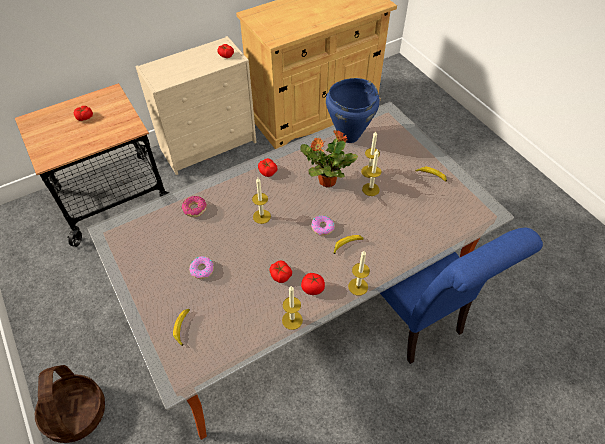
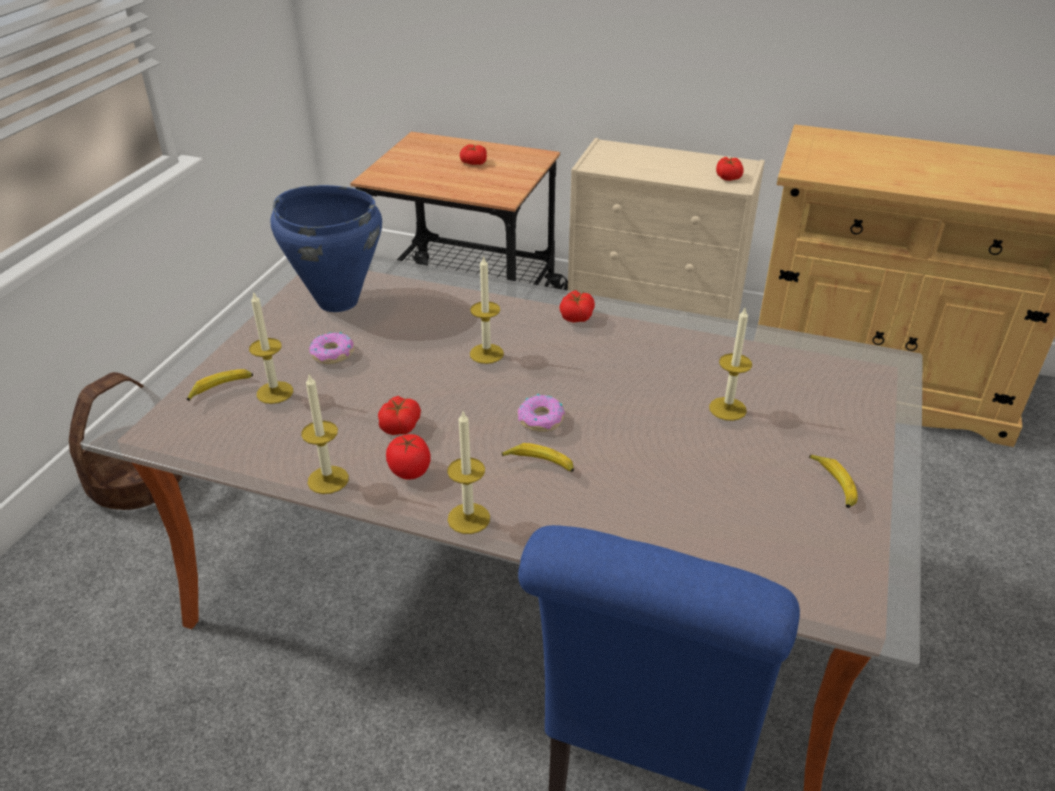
camera: 50 degrees right, 15 degrees down
(194, 209) = (427, 296): donut -> none
(326, 181) = (639, 376): potted plant -> none
(348, 136) = (766, 350): blue cooking pot -> blue cooking pot (337, 301)
(370, 189) = (691, 429): candle -> candle (275, 392)

